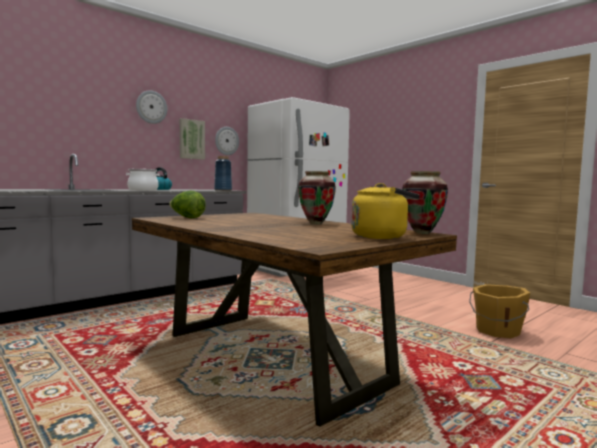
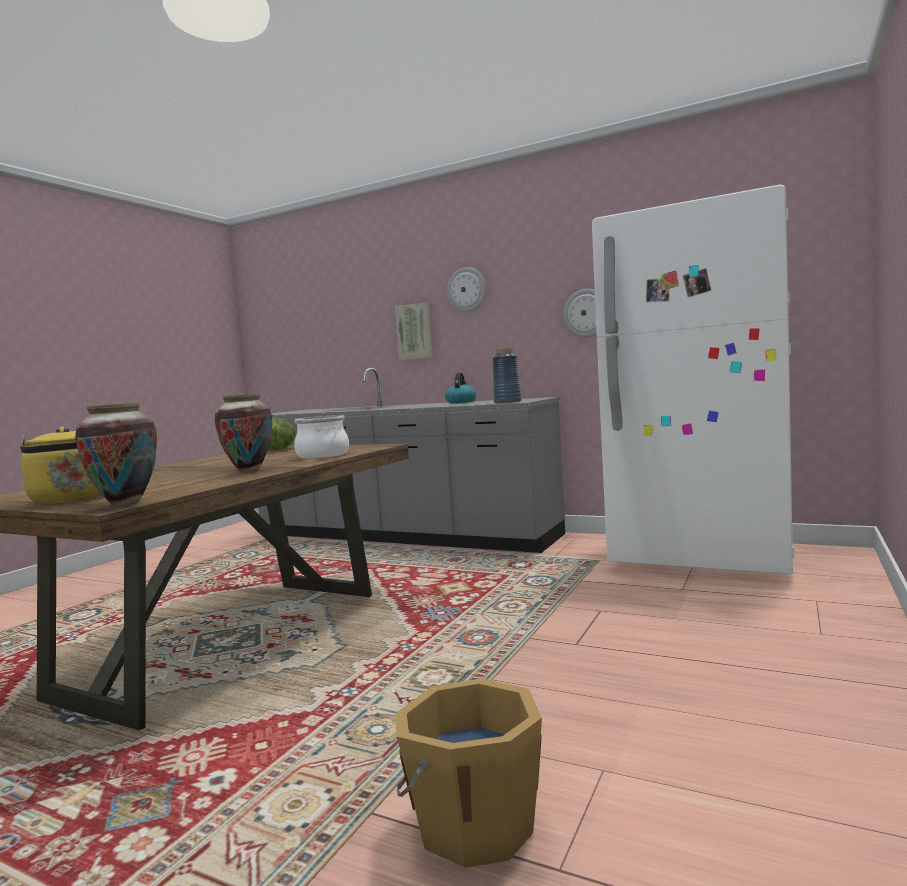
camera: 70 degrees right, 0 degrees up
(143, 190) = (410, 406): cooking pot -> cooking pot (322, 455)
(191, 139) = (525, 322): picture -> picture (415, 331)

